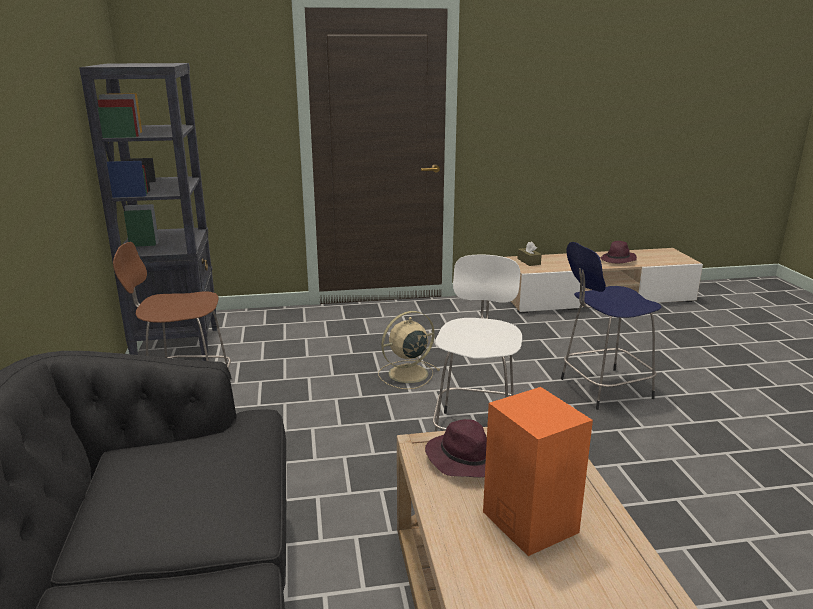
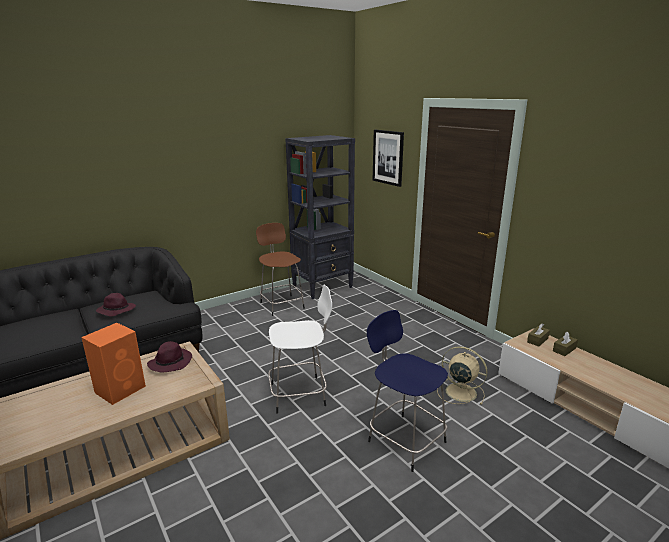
camera: 65 degrees right, 0 degrees up
(223, 95) = (388, 157): none -> picture
(406, 374) = (352, 353): beige fan -> beige fan (459, 392)
(553, 258) = (564, 349): none -> brown tissue box
(618, 260) = (619, 384): purple hat -> purple hat (116, 310)

